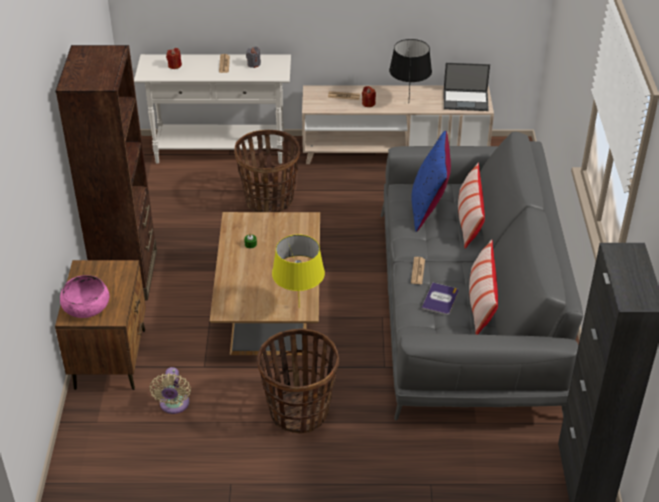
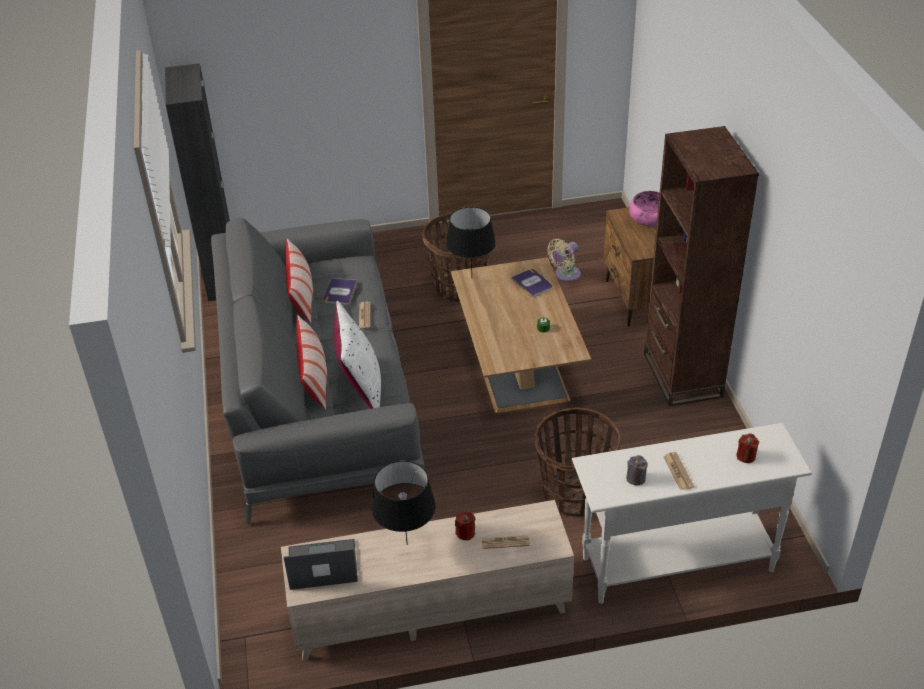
camera: 170 degrees right, 0 degrees up
(174, 405) = (565, 275): beige fan -> beige fan turned 120 degrees counterclockwise
(240, 291) = (532, 283): none -> book
(298, 307) = (472, 278): yellow table lamp -> black table lamp
(428, 207) = (360, 387): blue pillow -> white pillow

